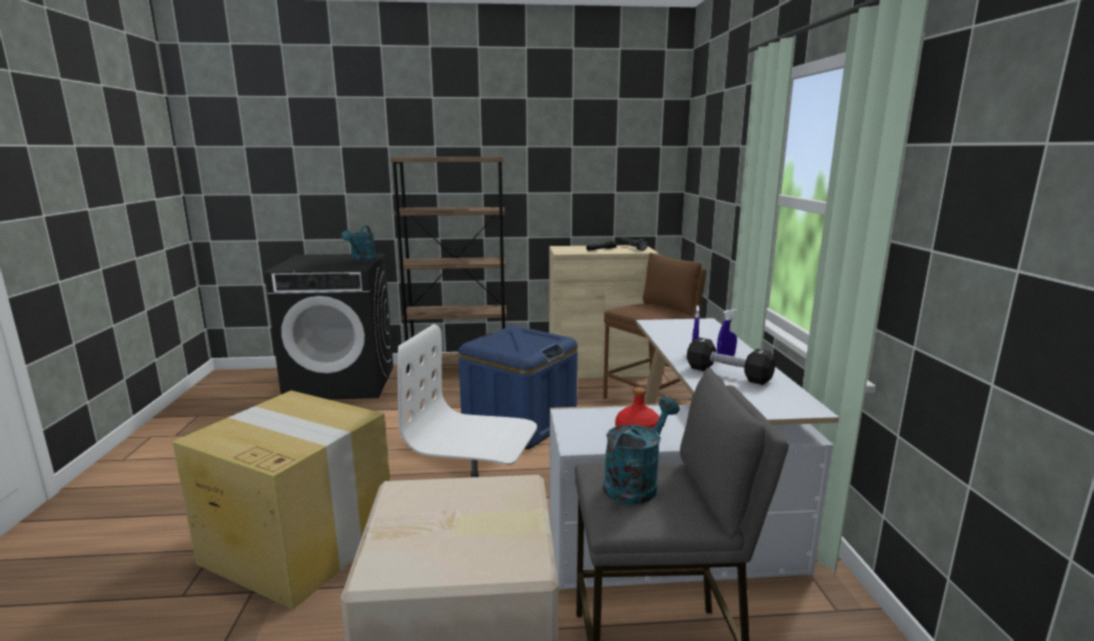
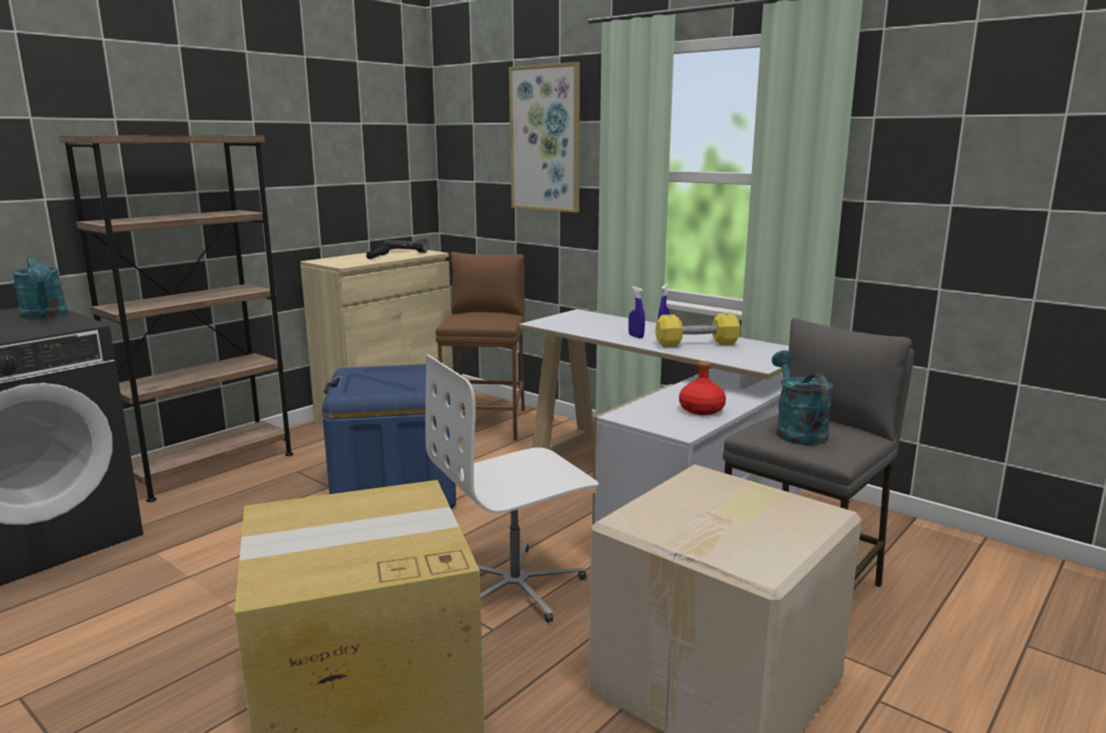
camera: 45 degrees left, 0 degrees up
(728, 374) = (696, 344): black dumbbell -> yellow dumbbell
(731, 161) = (545, 139): none -> picture

